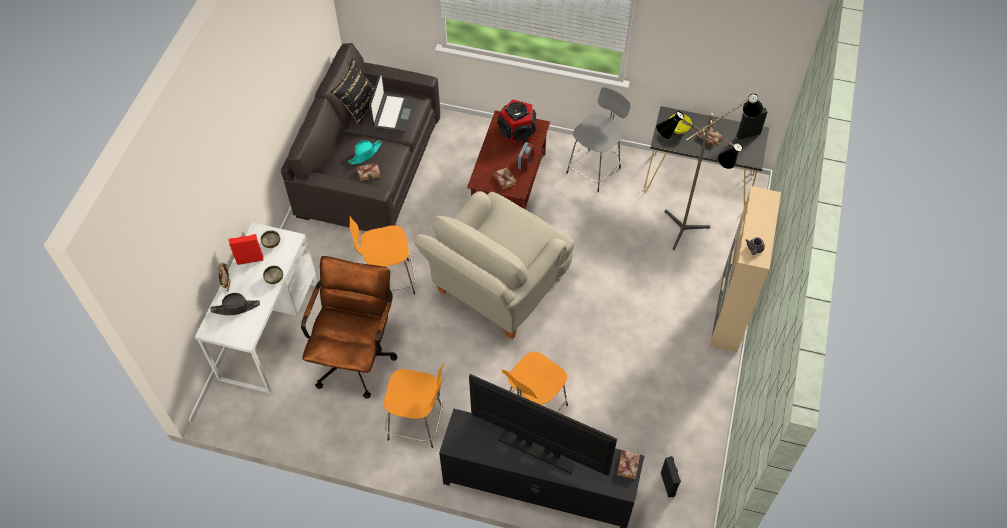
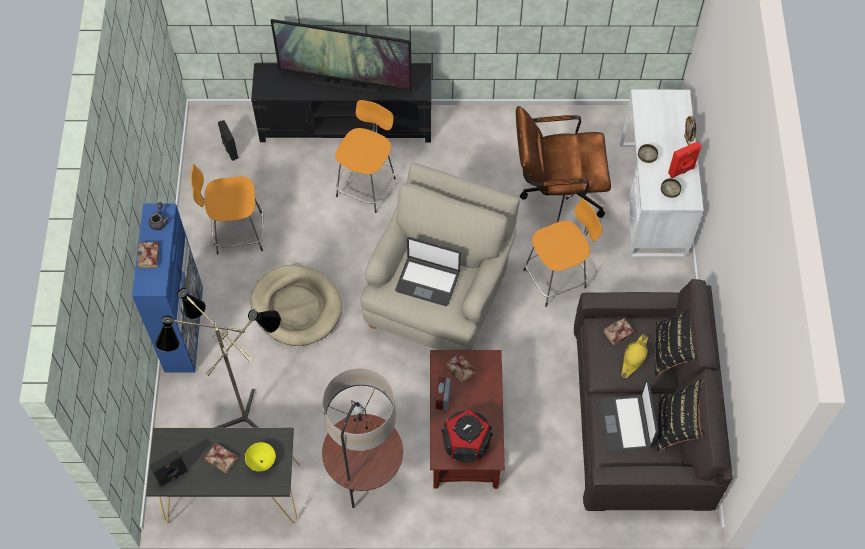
camera: 165 degrees right, 5 degrees up
(236, 308) = (667, 122): black hat -> none
(333, 153) = (672, 351): none -> black pillow
(356, 355) = (555, 195): brown office chair -> brown office chair turned 90 degrees clockwise
(365, 154) = (634, 358): turquoise hat -> yellow hat
(417, 423) = (472, 149): orange stool -> orange stool (237, 233)
(512, 237) = (428, 281): none -> laptop
(594, 169) = (366, 480): grey stool -> floor lamp
(625, 308) = (296, 307): none -> beige dog bed
(627, 464) = (264, 89): book -> book (149, 257)
(729, 312) = (184, 328): beige cabinet -> blue cabinet

